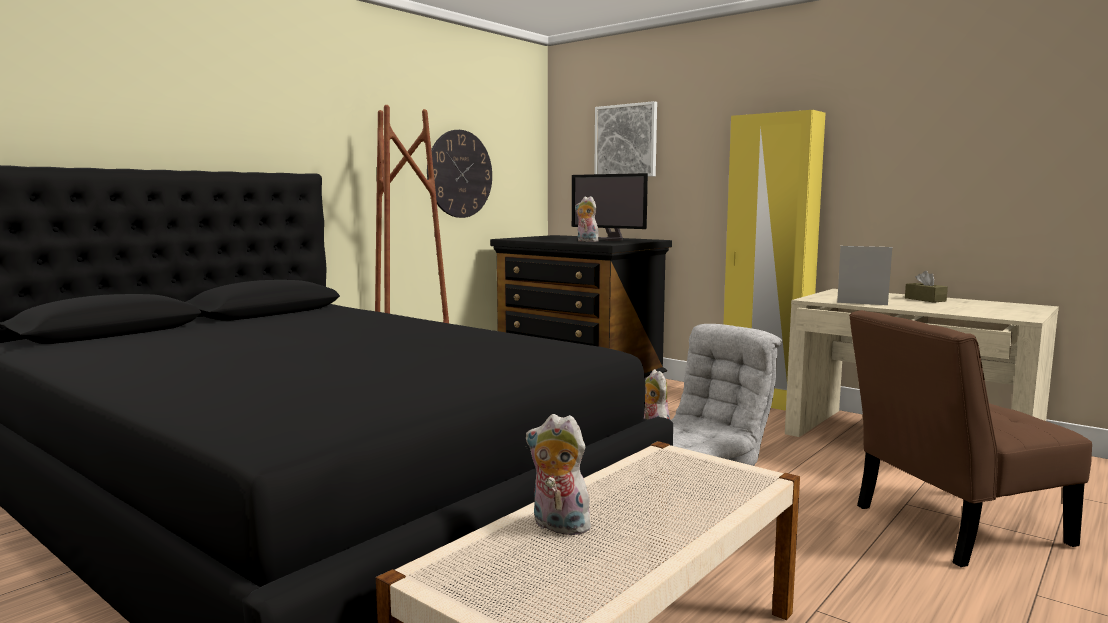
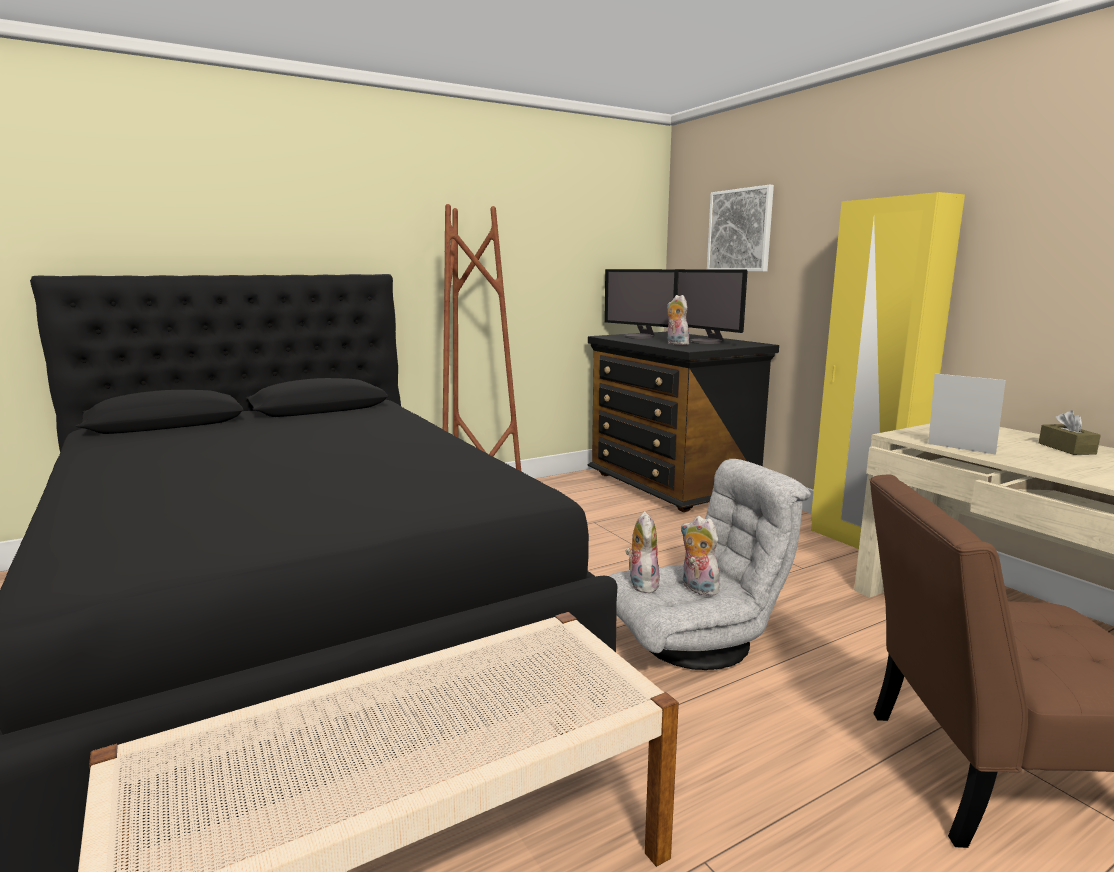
camera: 20 degrees right, 5 degrees up
(460, 174) = (556, 269): wall clock -> none
(541, 238) = (640, 337): none -> monitor
(557, 526) = (324, 722): plush toy -> plush toy (697, 589)

